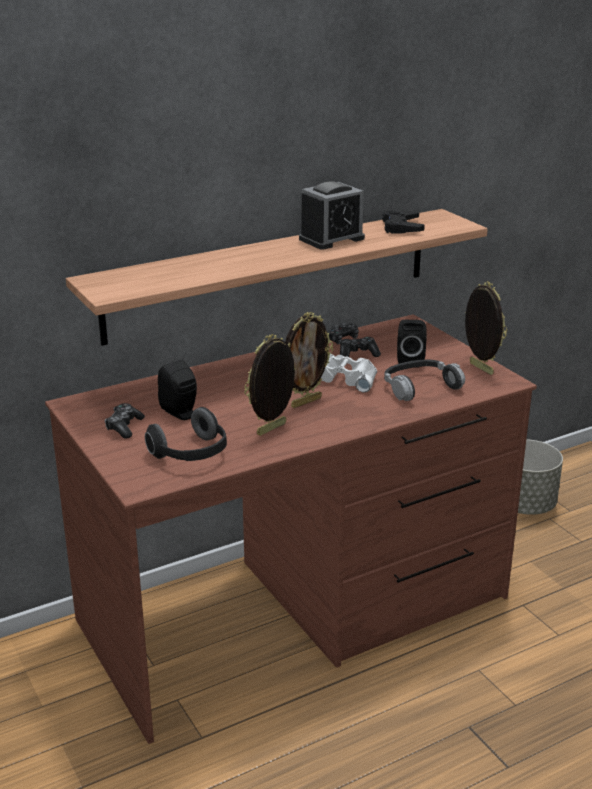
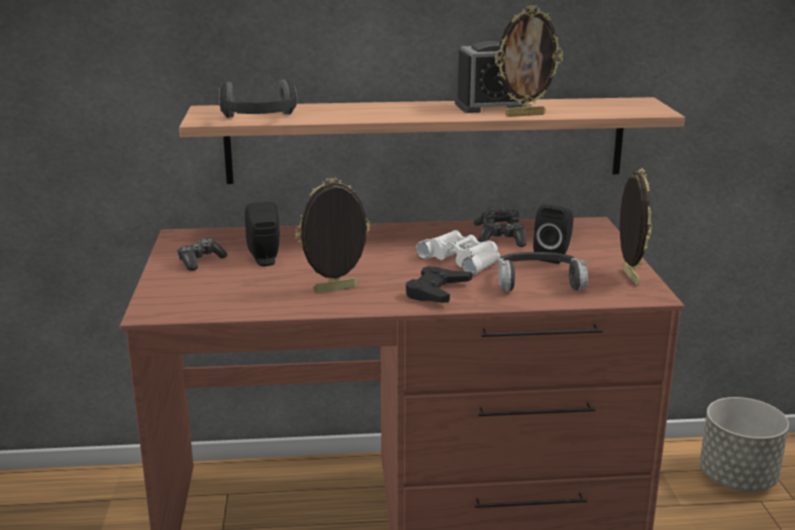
camera: 25 degrees right, 5 degrees down
(192, 454) = (232, 295): headphones -> headphones (260, 119)
(305, 402) = (398, 273): picture frame -> picture frame (525, 115)
(402, 227) = (583, 105): black game controller -> black game controller (437, 291)

